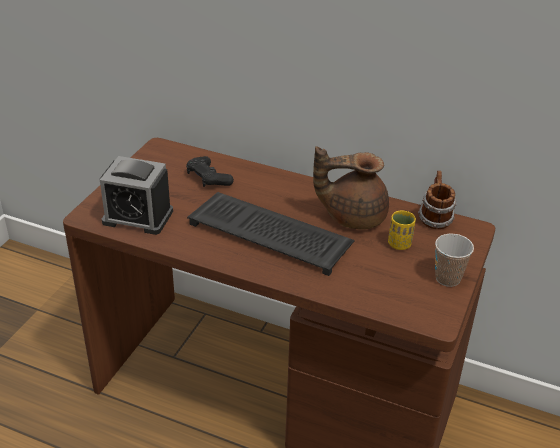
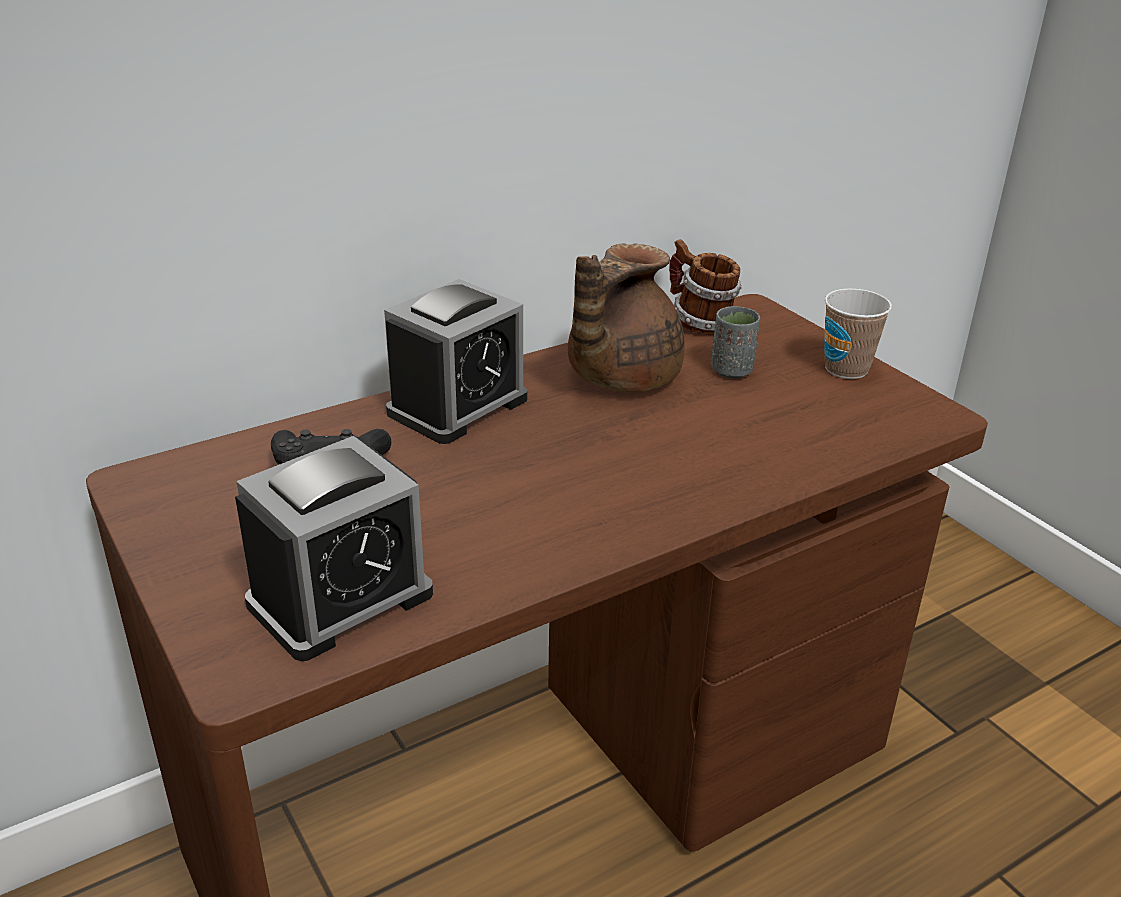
camera: 55 degrees left, 5 degrees down
(272, 233) = (583, 465): keyboard -> none
(280, 187) = (458, 406): none -> alarm clock
(399, 244) = (731, 371): yellow cup -> grey cup

